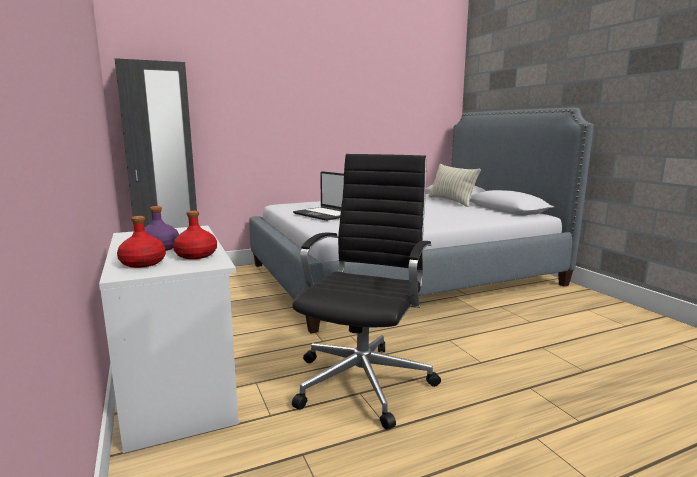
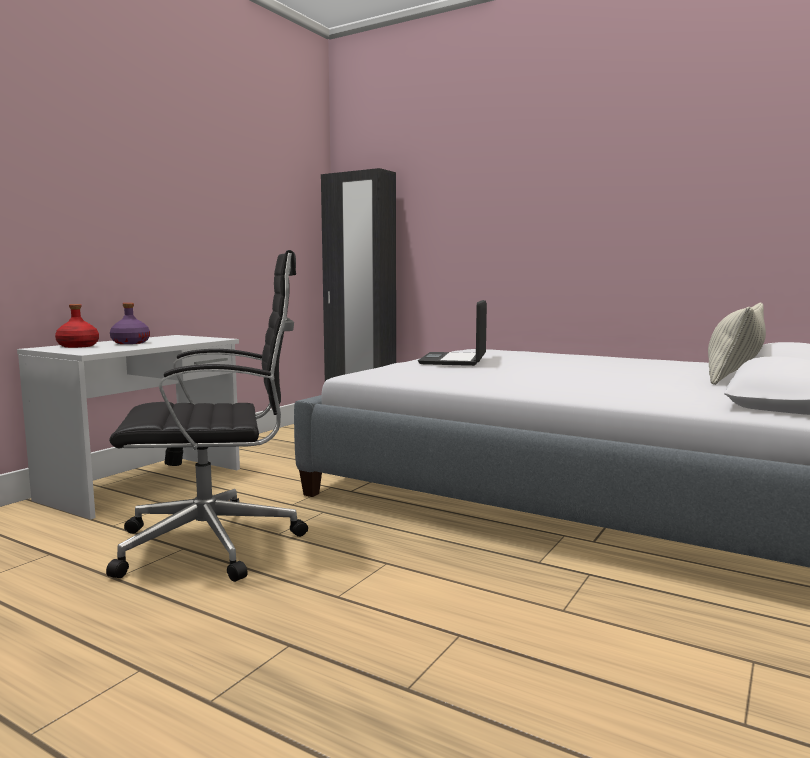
camera: 55 degrees right, 5 degrees down
(195, 255) = (114, 348): red bottle -> none

